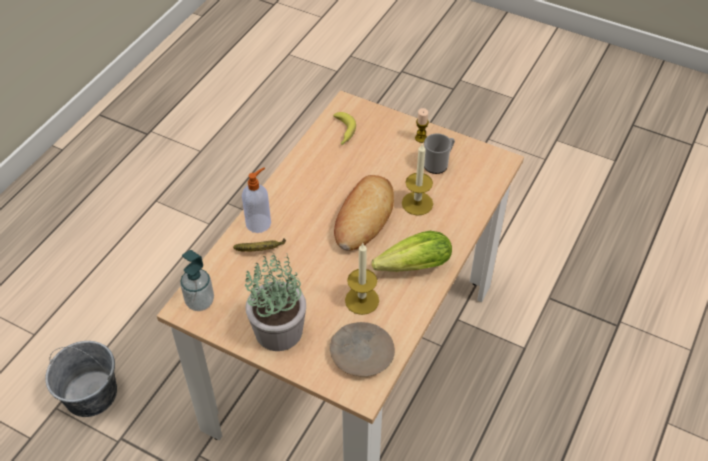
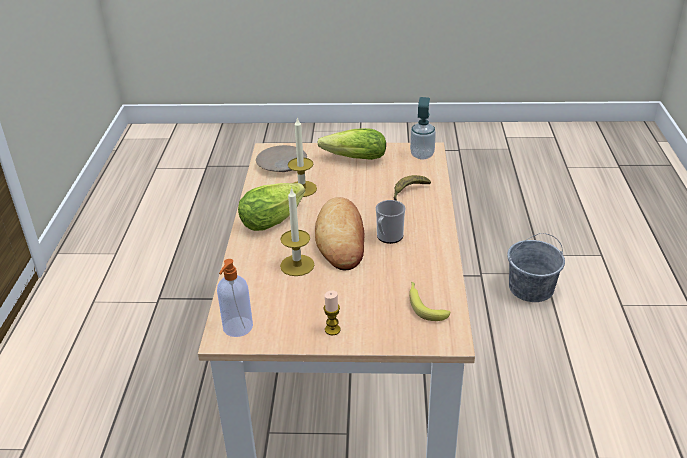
camera: 155 degrees right, 15 degrees down
(259, 223) = (429, 207): soap dispenser -> soap dispenser (237, 328)
(278, 329) = (351, 158): potted plant -> lettuce
(438, 164) = (296, 308): mug -> mug (388, 237)

